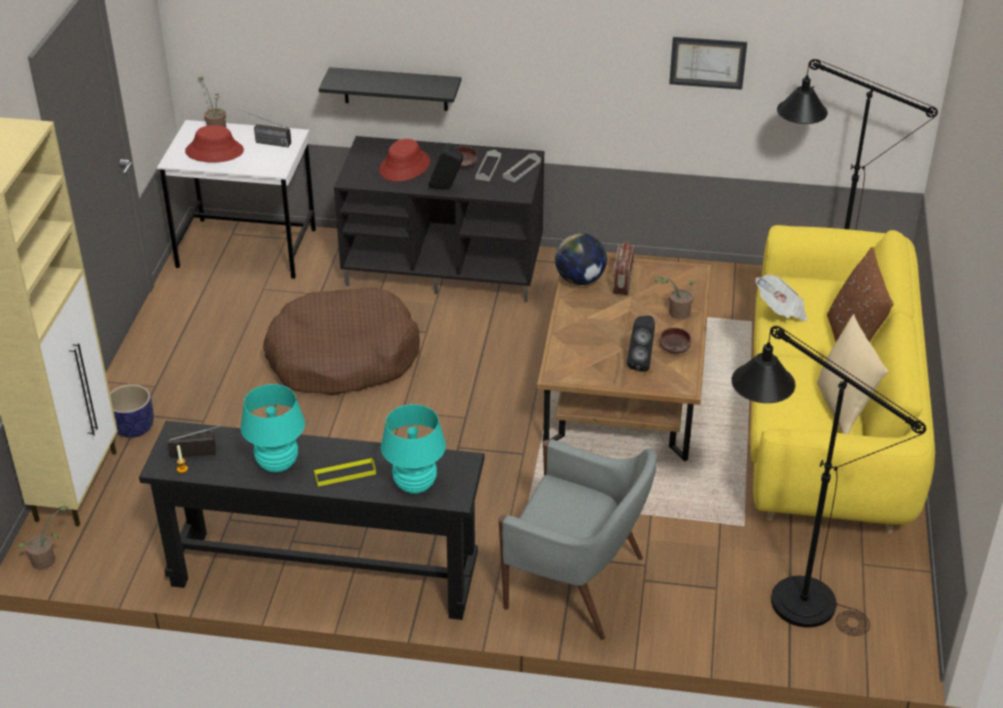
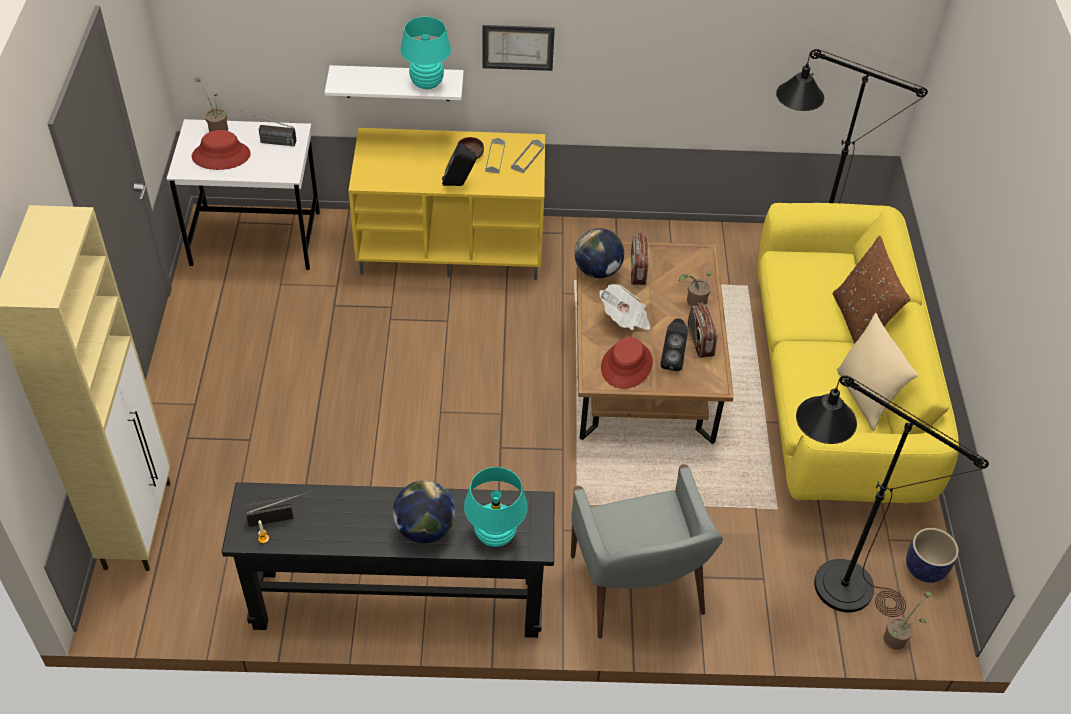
camera: 10 degrees left, 10 degrees up
(47, 560) = (125, 612): potted plant -> potted plant (897, 638)
(134, 428) = (182, 454): planter -> planter (925, 569)
(277, 464) = (357, 523): turquoise table lamp -> turquoise table lamp (427, 84)
(342, 358) = (372, 356): brown dog bed -> none
(345, 474) = (425, 529): yellow tray -> globe
(395, 89) = (397, 83): black shelf -> white shelf
(405, 166) = (413, 161): red hat -> red hat (627, 365)
(445, 267) = (452, 246): black tv stand -> yellow tv stand
(577, 584) = (637, 587): grey armchair -> grey armchair turned 60 degrees clockwise
(675, 348) = (699, 341): brown bowl -> radio
(707, 62) = (706, 49): picture -> picture (518, 47)
(781, 310) = (790, 292): newspaper -> newspaper (624, 318)

